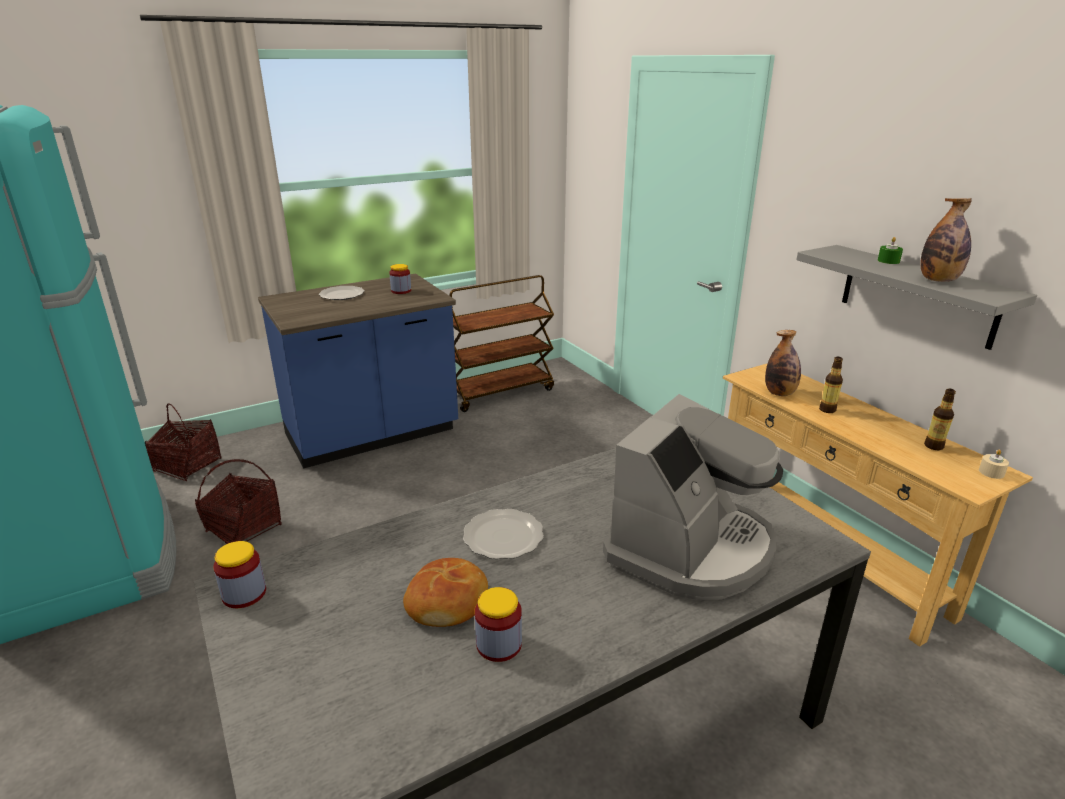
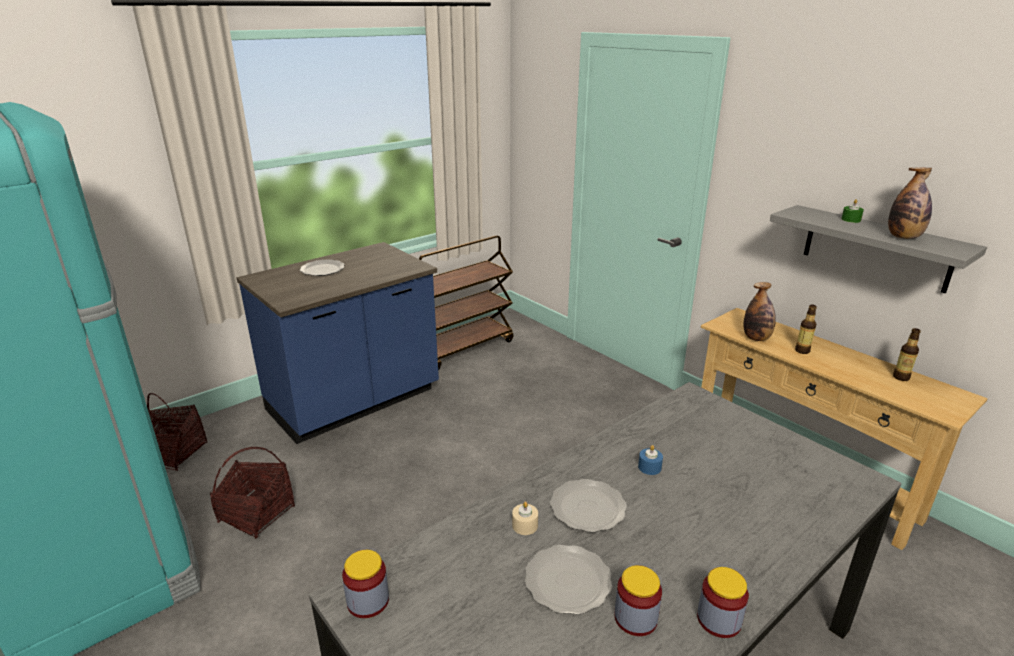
camera: 10 degrees left, 0 degrees up
(401, 291) = (379, 262): jar -> jar (719, 620)
(448, 602) = (569, 582): bread -> plate
(589, 506) = (649, 467): none -> blue candle
(691, 548) = (757, 499): coffee machine -> none
(991, 472) = (955, 397): beige candle -> beige candle (525, 525)

